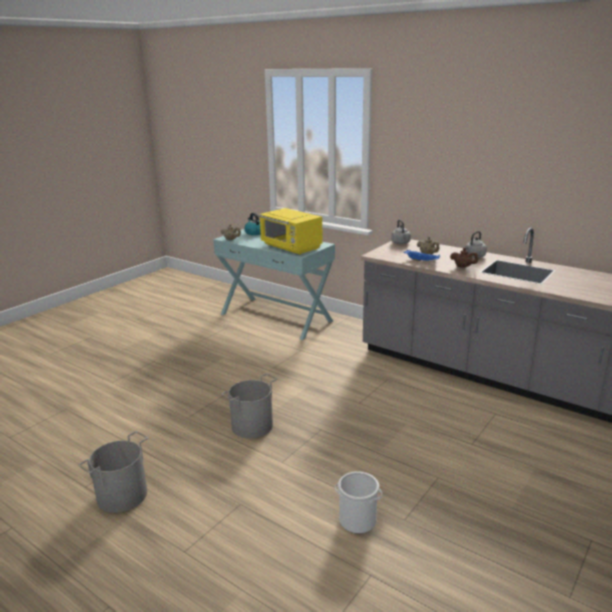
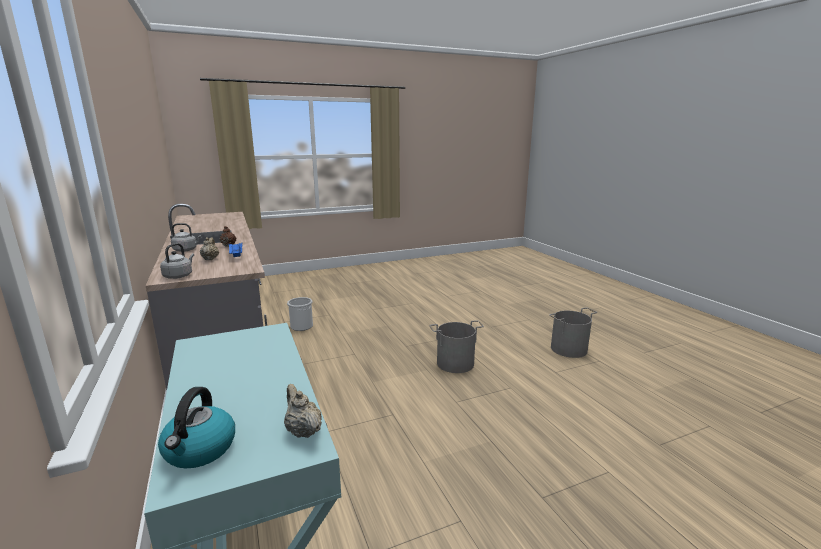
camera: 150 degrees left, 5 degrees down
(291, 247) = (250, 352): yellow microwave -> none
(357, 521) = (434, 308): bucket -> bucket (302, 326)

